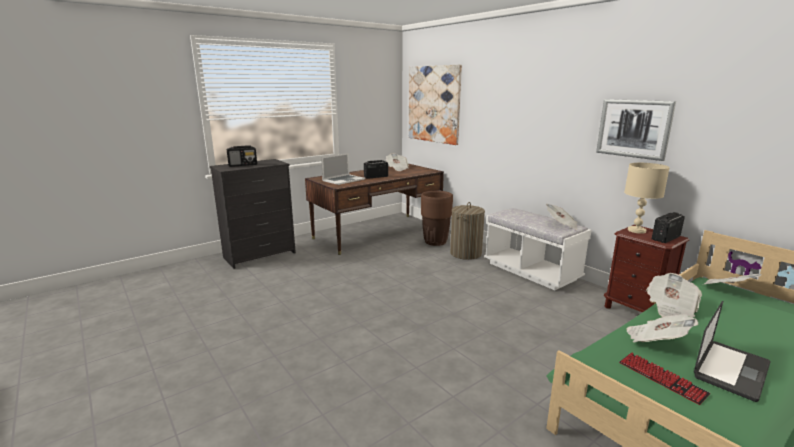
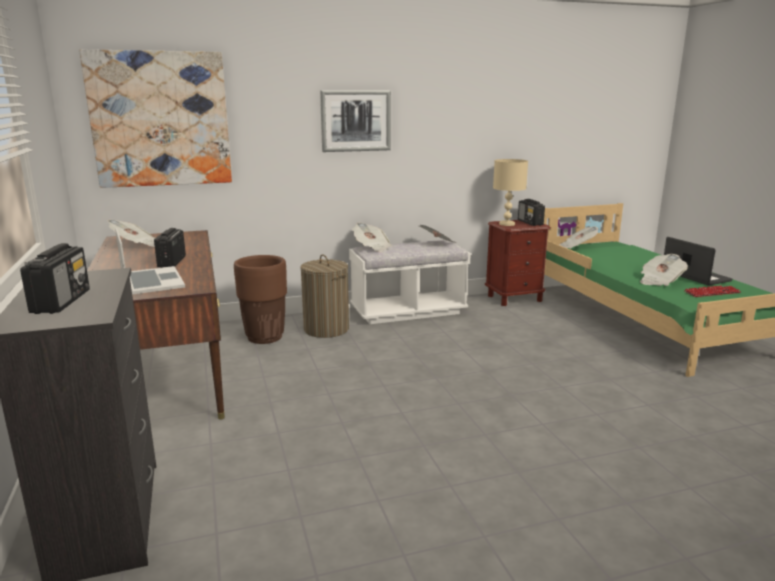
camera: 70 degrees left, 0 degrees up
(633, 128) = (475, 128): picture -> picture (356, 121)
(670, 308) = (606, 266): newspaper -> newspaper (371, 248)

